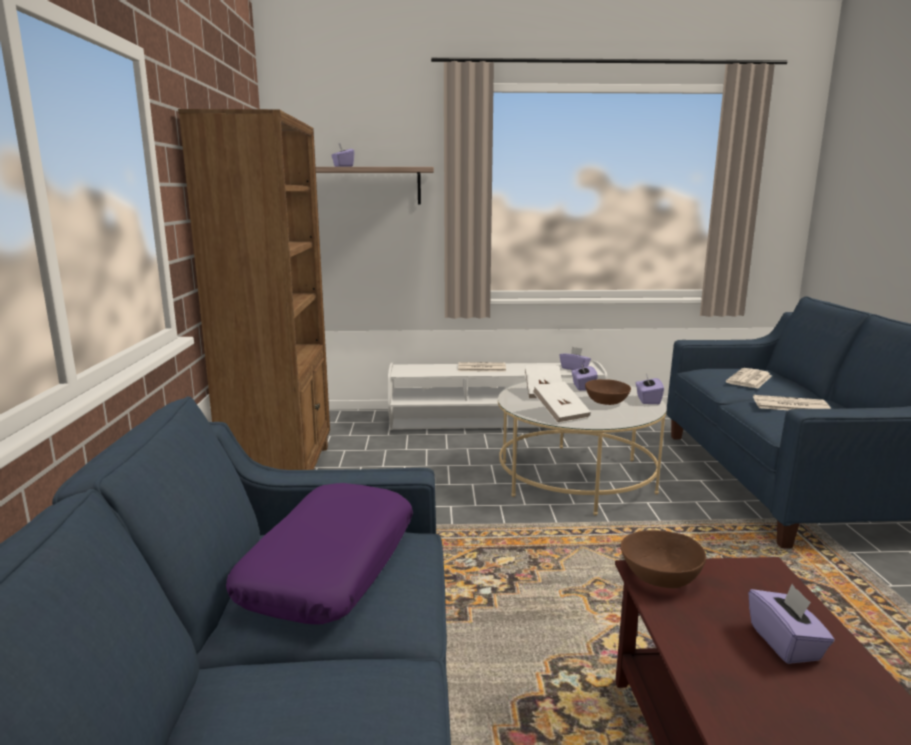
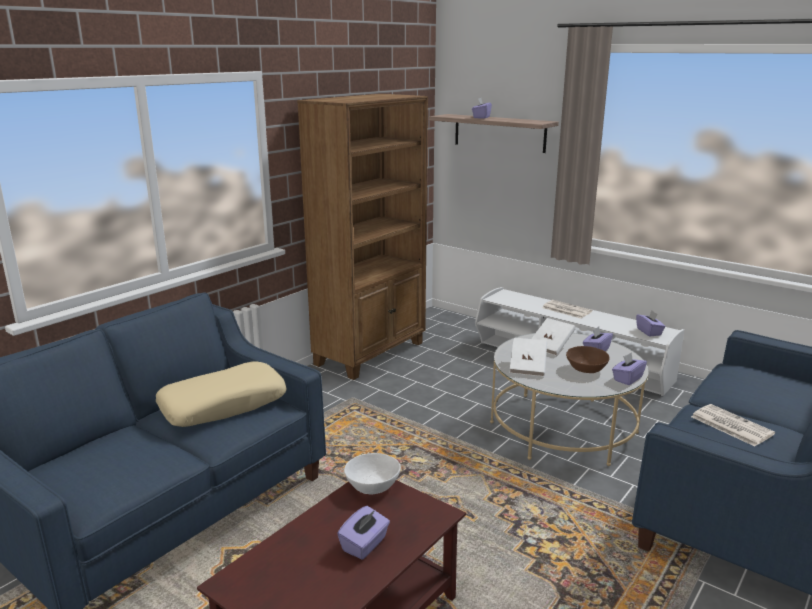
camera: 40 degrees right, 5 degrees up
(330, 566) = (223, 405): purple pillow -> beige pillow
(660, 577) = (372, 486): brown bowl -> white bowl
(749, 379) = (758, 390): newspaper -> none

